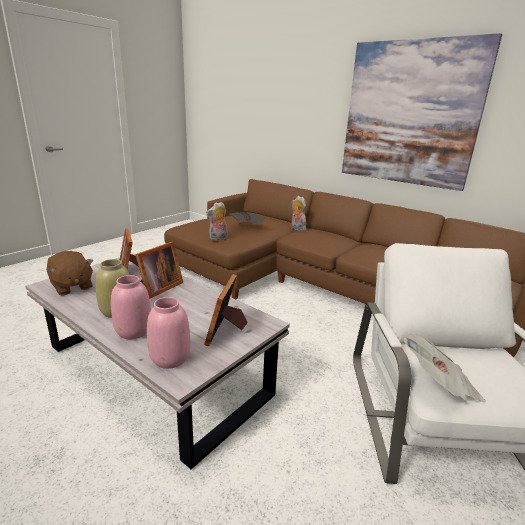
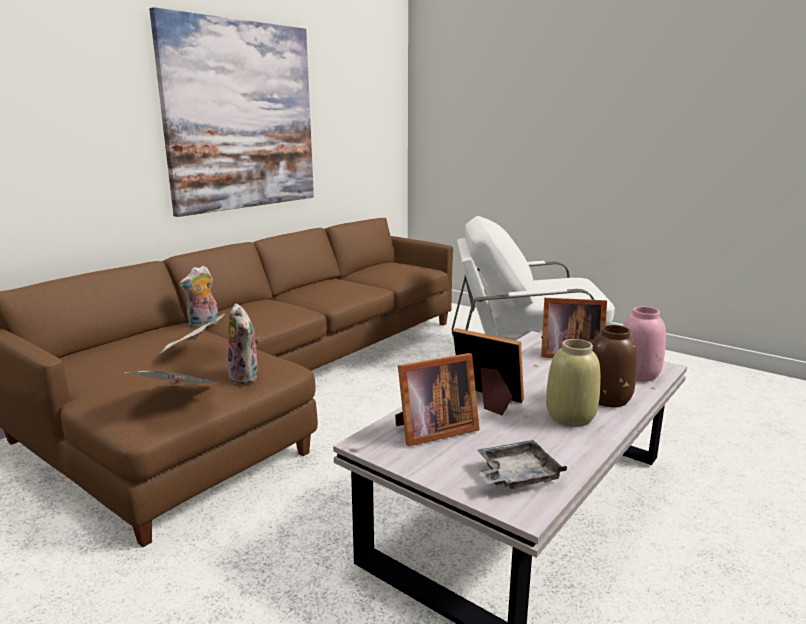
camera: 90 degrees left, 5 degrees down
(71, 286) = (516, 476): brown plush toy -> grey tray
(134, 331) = (607, 398): pink vase -> brown vase
(438, 385) = (585, 295): newspaper -> newspaper (179, 399)

